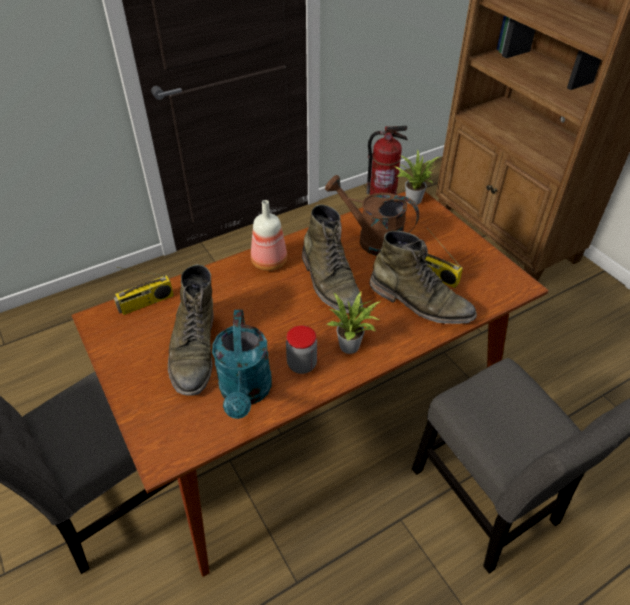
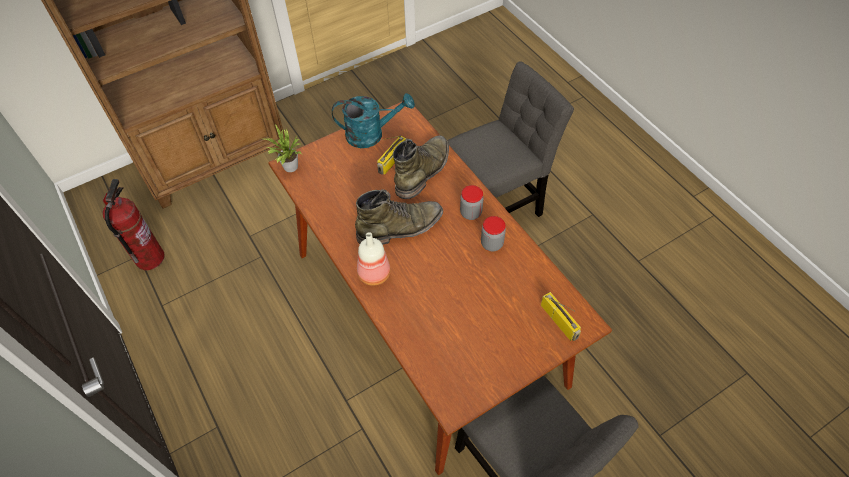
camera: 90 degrees left, 10 degrees up
(146, 303) = (430, 368): radio -> radio (560, 321)
(194, 350) = (484, 319): green boot -> none
(246, 392) = (522, 278): turquoise watering can -> turquoise watering can (371, 134)
(352, 346) = (470, 213): potted plant -> jar
(372, 239) = (346, 198): brown watering can -> none

